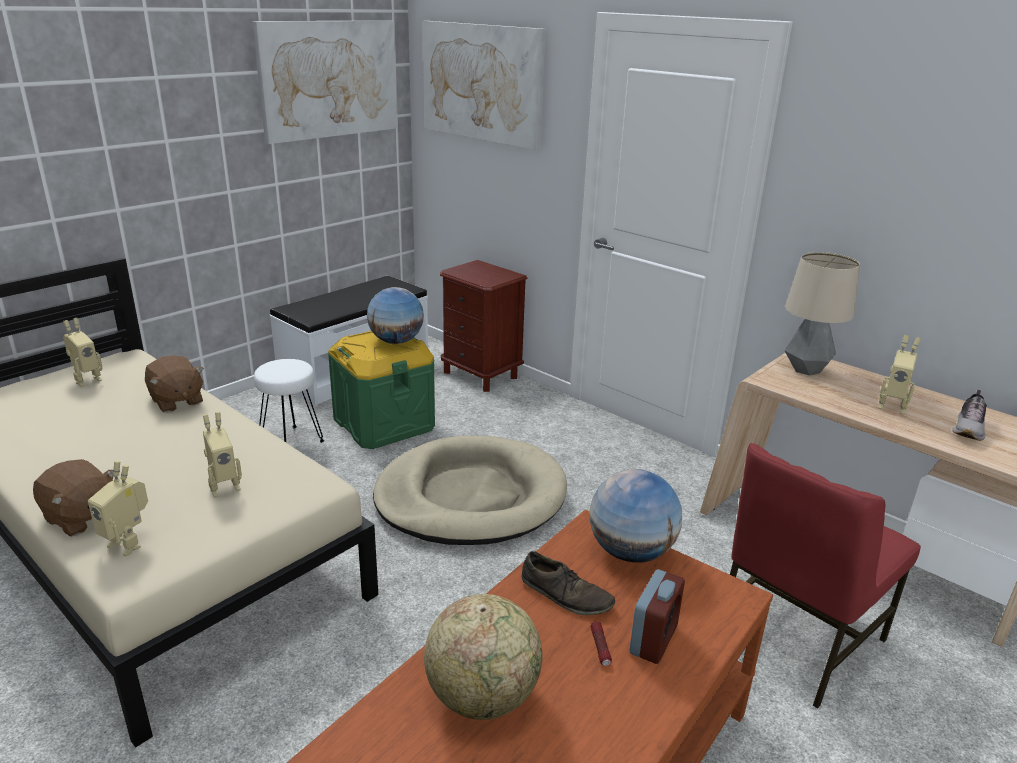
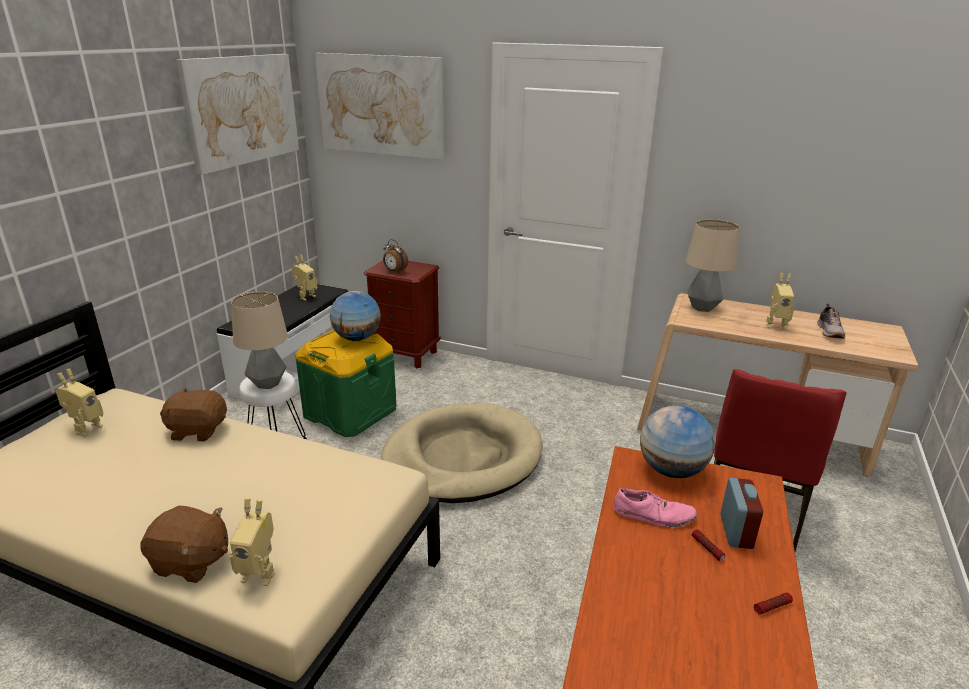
camera: 20 degrees left, 0 degrees up
(176, 401) = (198, 430): brown plush toy -> brown plush toy turned 150 degrees clockwise
(224, 487) = (309, 499): toy robot -> toy robot (306, 297)
(281, 372) = (267, 384): none -> table lamp
(472, 275) = (395, 271): none -> alarm clock
(483, 696) = (658, 612): globe -> none
(566, 595) = (653, 515): brown shoe -> pink shoe
(626, 734) = (772, 607): none -> flashlight

